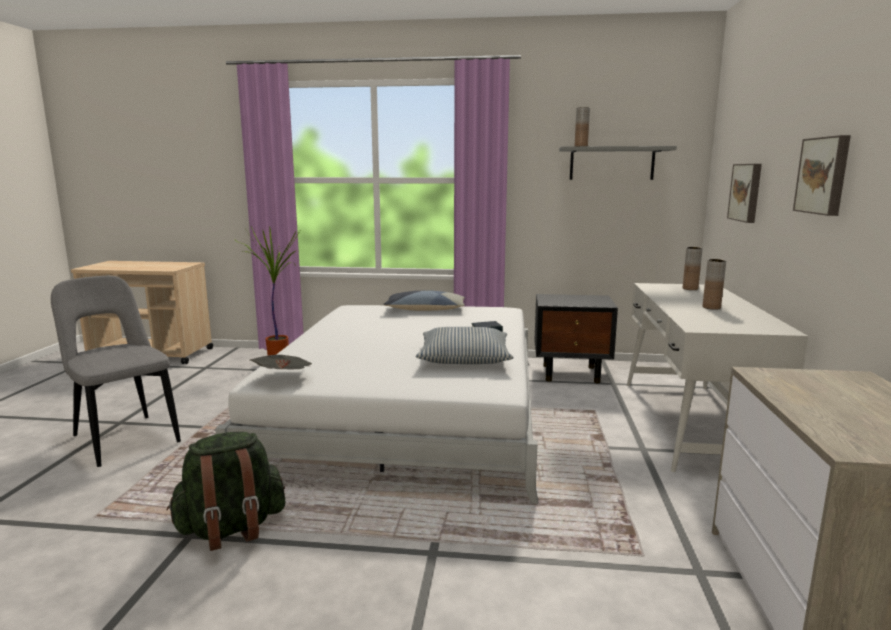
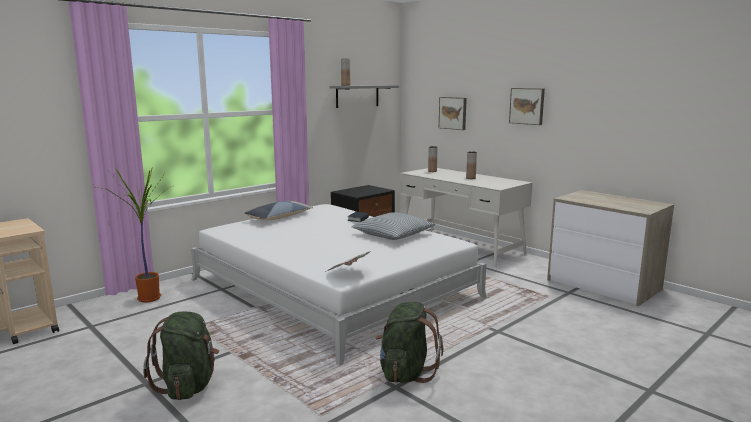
camera: 50 degrees left, 0 degrees up
(124, 438) = (188, 386): grey chair -> green backpack

